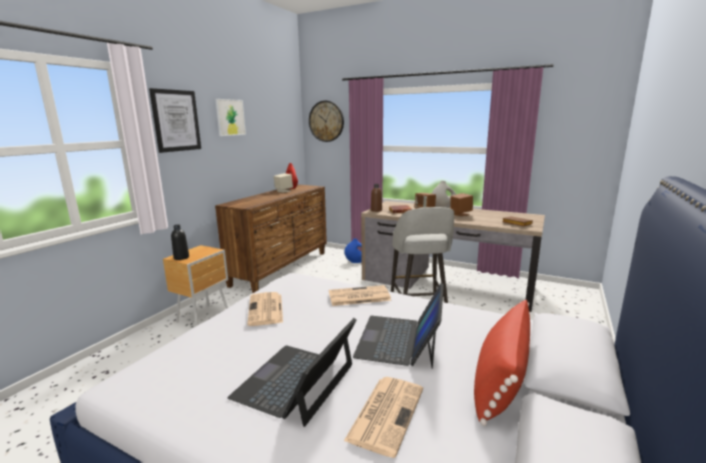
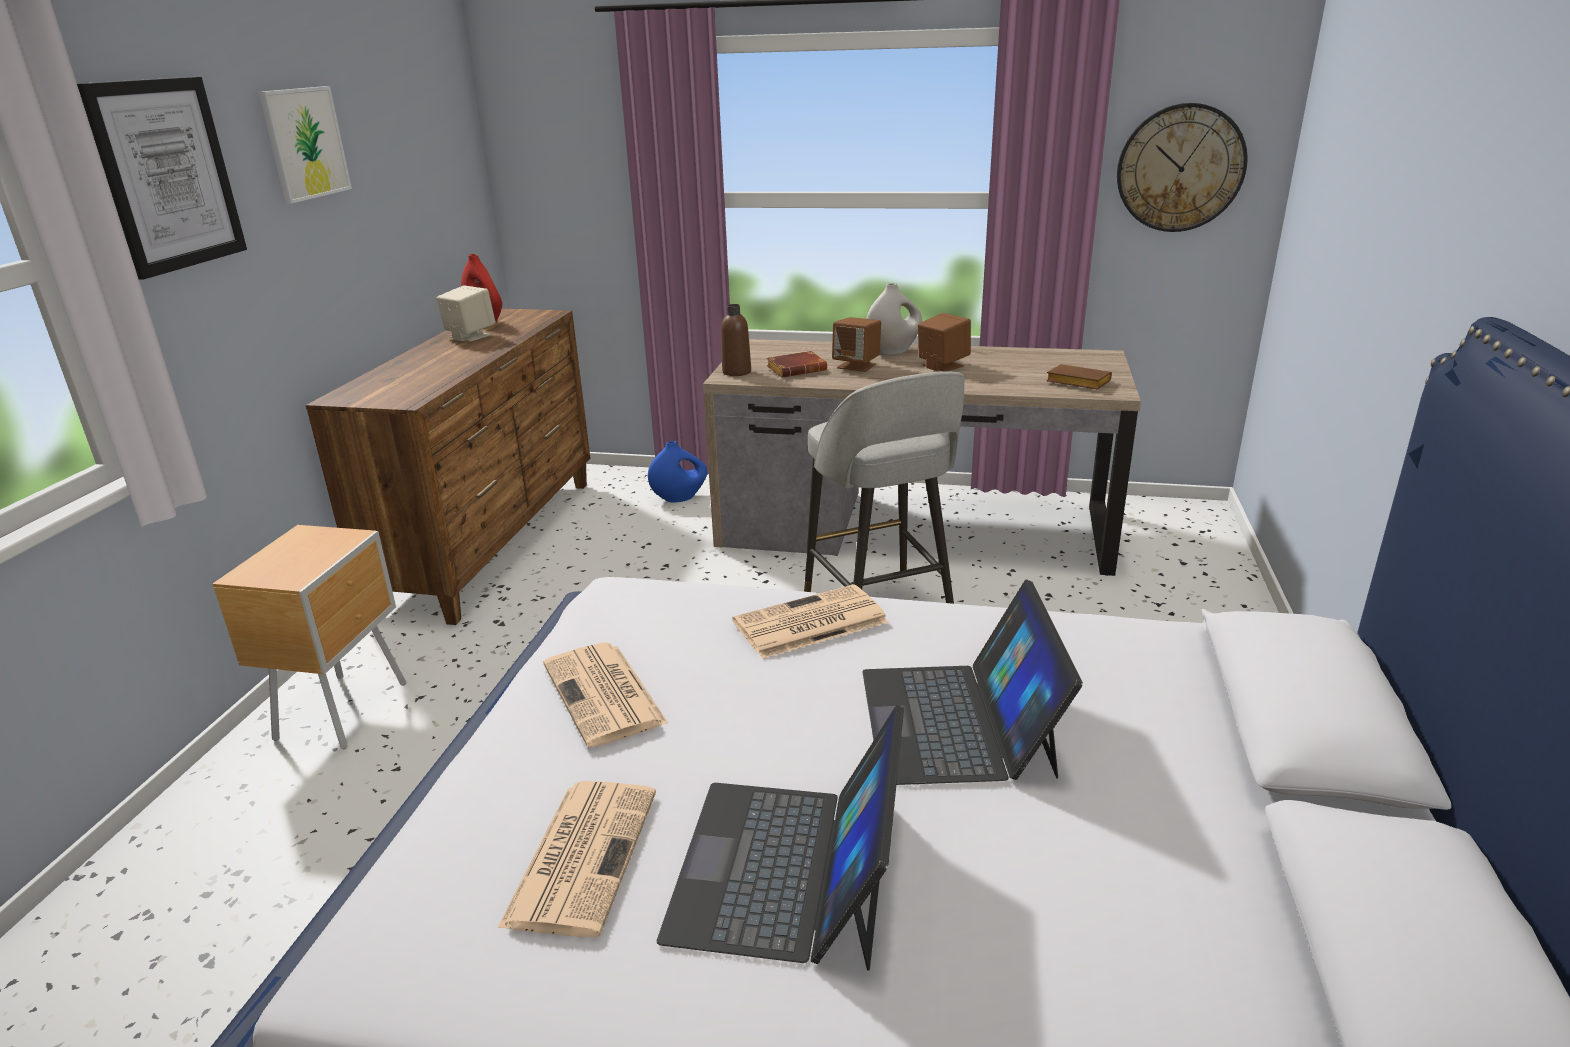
camera: 15 degrees left, 10 degrees up
(181, 257) = (268, 572): black bottle -> none
(326, 121) = (553, 127): wall clock -> wall clock (1180, 168)
(386, 412) = (1015, 898): newspaper -> newspaper (582, 854)
(500, 379) = (1195, 775): red pillow -> none

